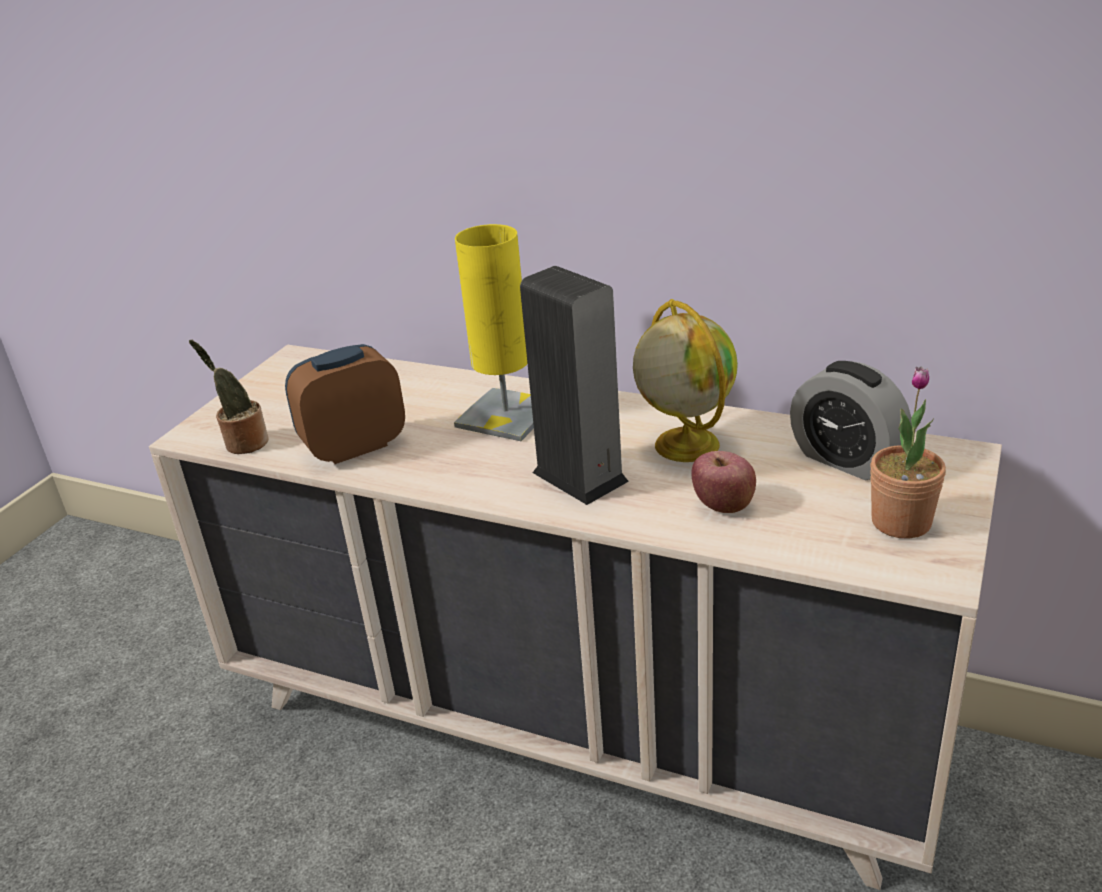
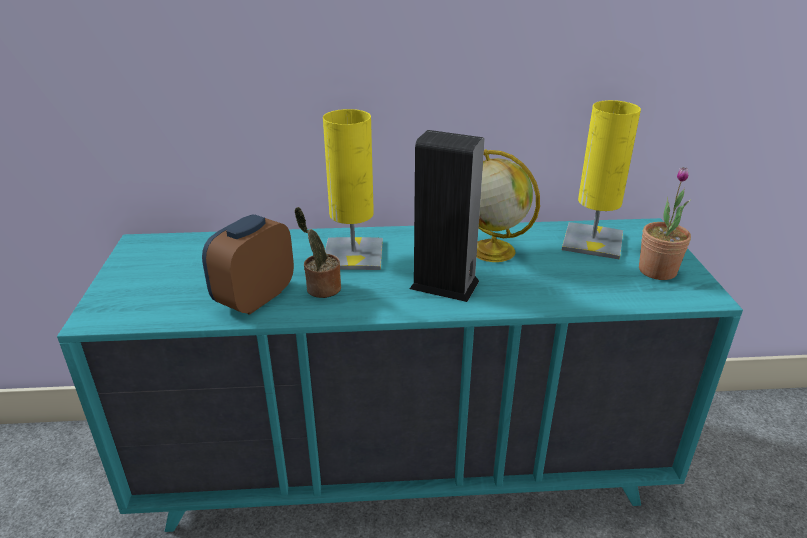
camera: 30 degrees left, 0 degrees up
(243, 443) = (152, 315): potted plant -> potted plant (321, 289)
(577, 722) = (404, 465): beige dresser -> turquoise dresser
(723, 505) = (551, 283): apple -> none
(846, 459) = (592, 241): alarm clock -> yellow table lamp

